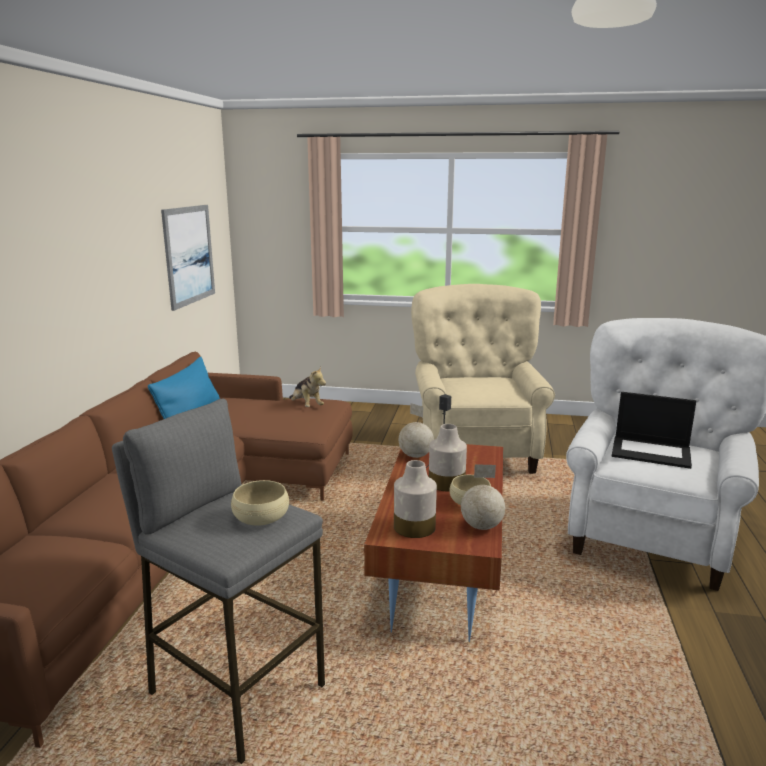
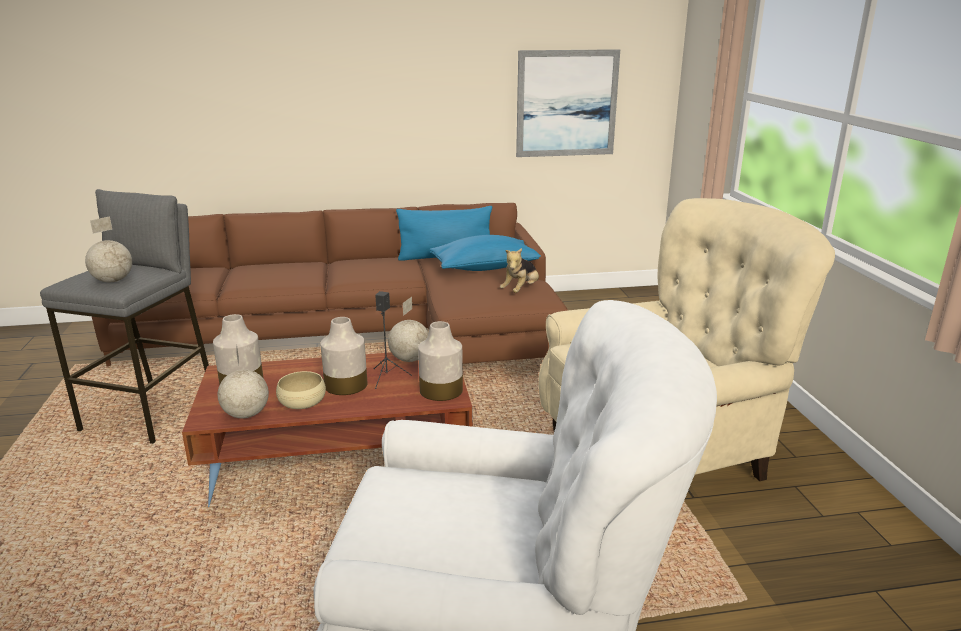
camera: 70 degrees right, 5 degrees up
(246, 407) = (484, 268): none -> blue pillow
(261, 517) = (112, 281): beige bowl -> globe
(474, 452) = (440, 390): none -> beige vase
(652, 452) = (449, 504): laptop -> none

